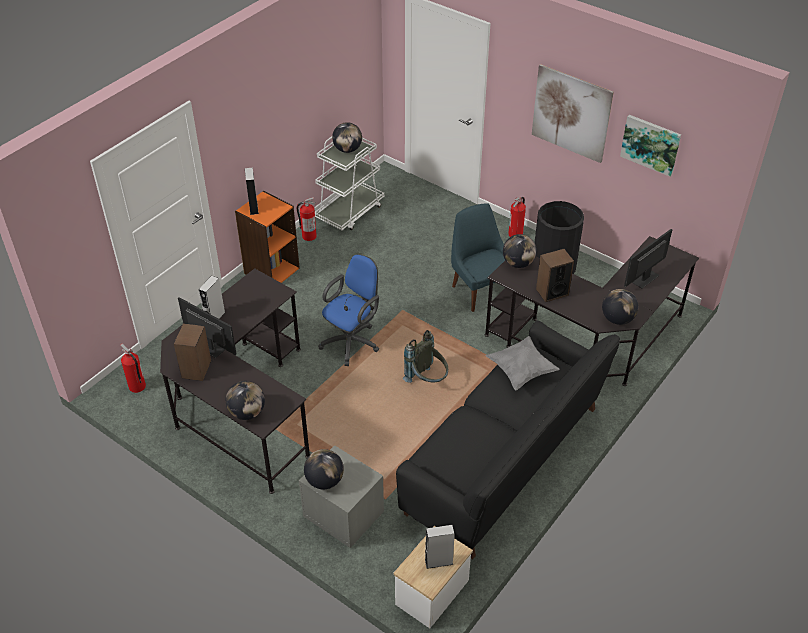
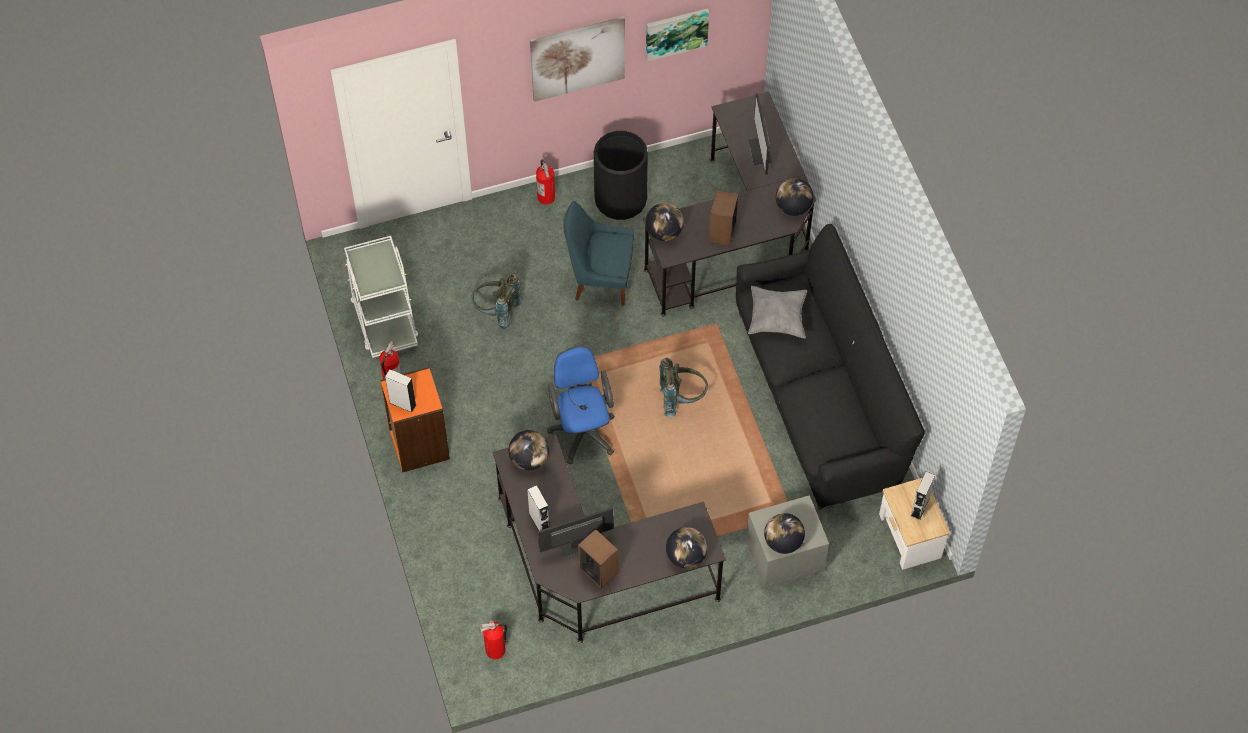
camera: 55 degrees left, 15 degrees up
(347, 150) = (372, 266): globe -> globe (529, 459)
(405, 255) = (496, 312): none -> grey backpack

